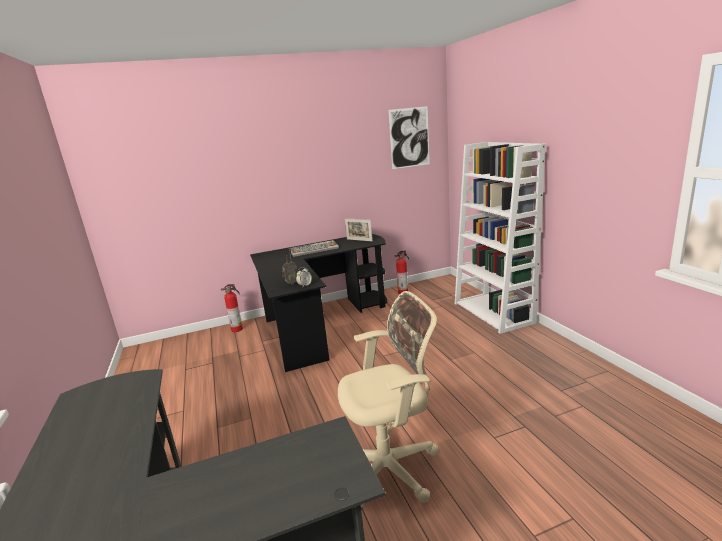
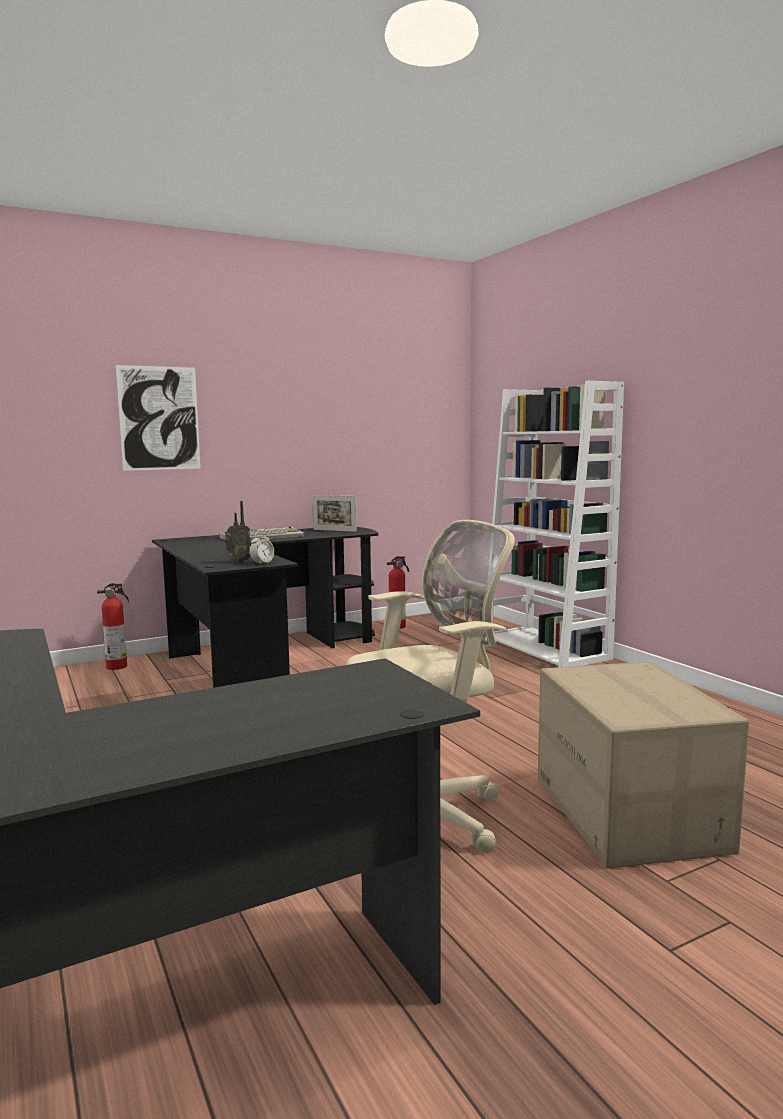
camera: 10 degrees left, 10 degrees down
(409, 138) = (415, 385): picture -> picture (159, 418)
(521, 472) = (630, 814): none -> cardboard box

